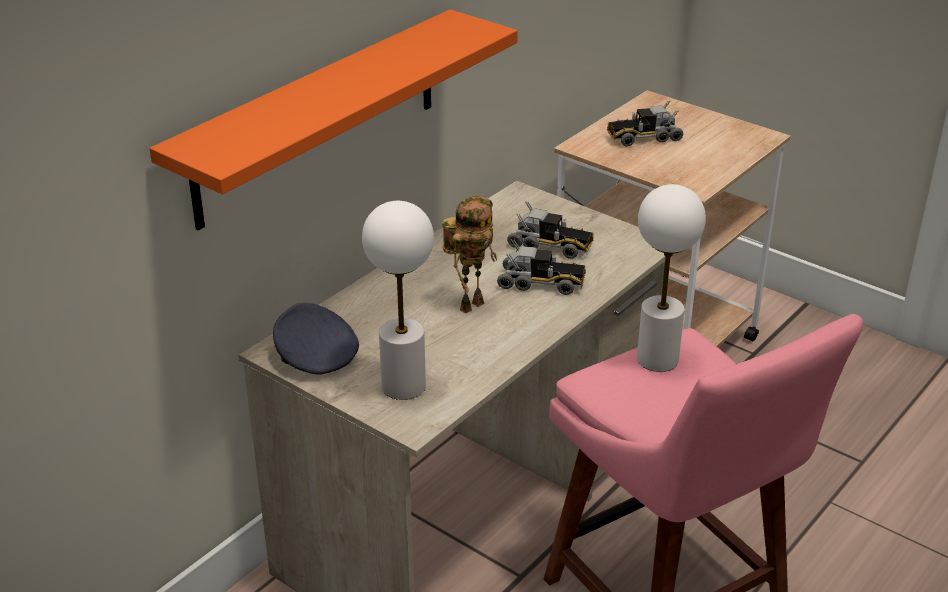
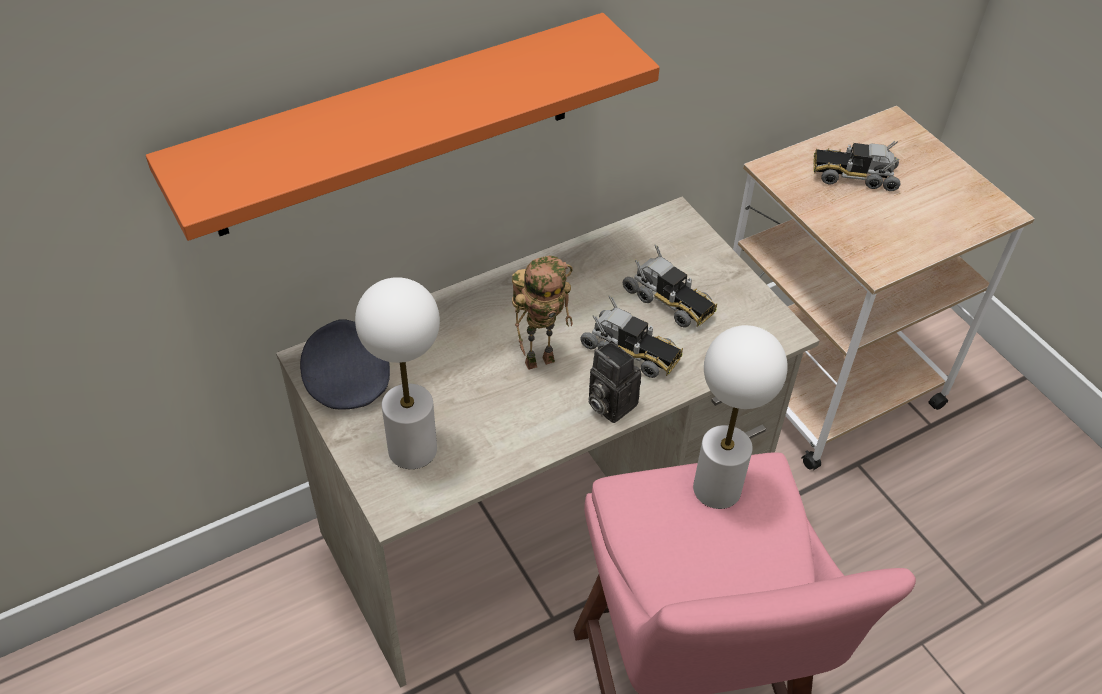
camera: 20 degrees right, 15 degrees up
(545, 319) = (608, 404): none -> camera

